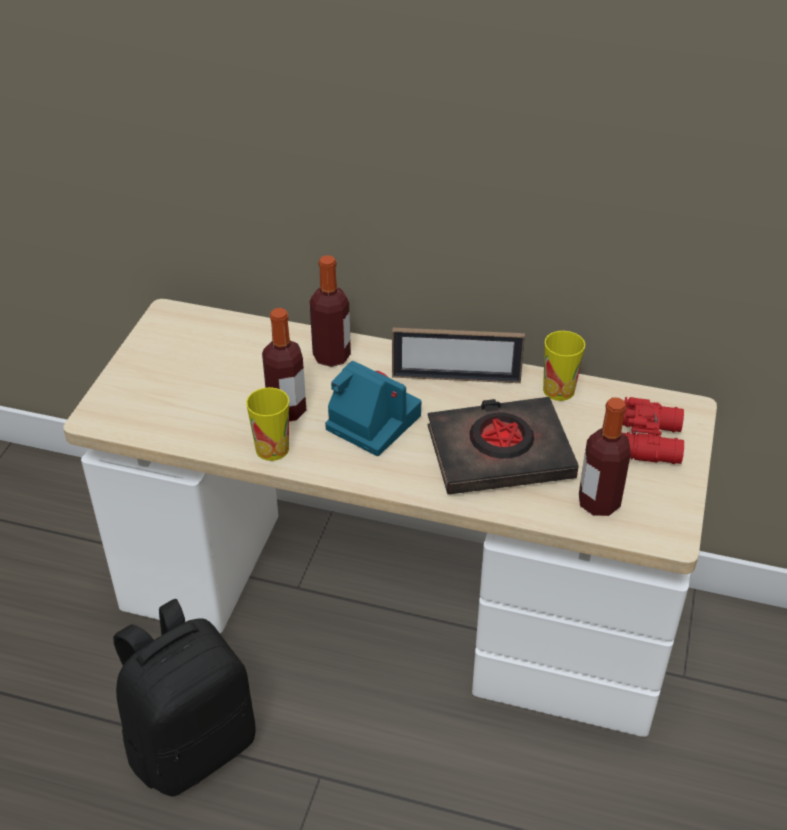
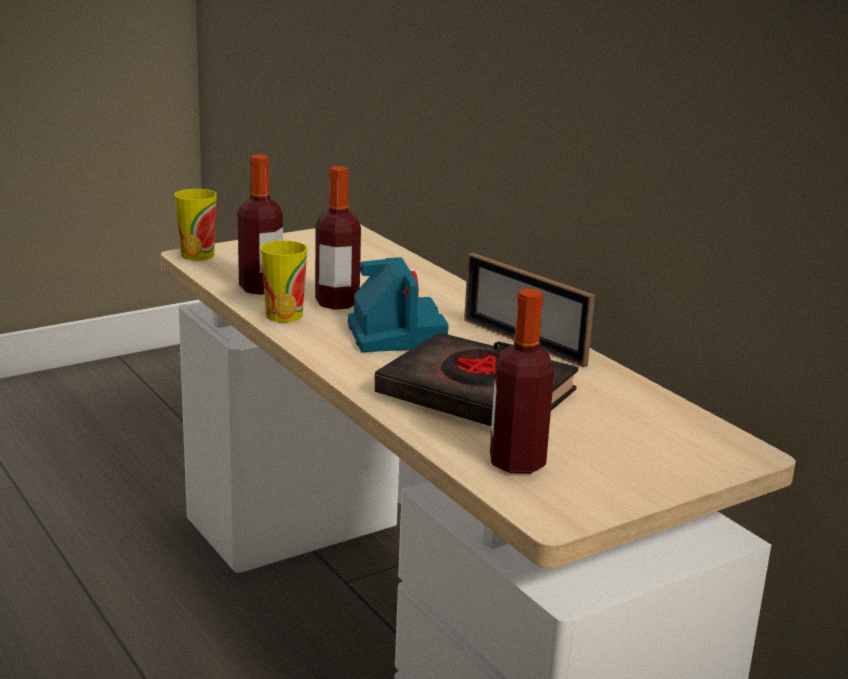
camera: 40 degrees right, 20 degrees down
(192, 744) = (112, 632): black backpack -> none
(331, 356) = (434, 292): bottle -> bottle (261, 288)
(558, 390) = (616, 386): cup -> cup (197, 255)
(651, 440) = (658, 453): red binoculars -> none

